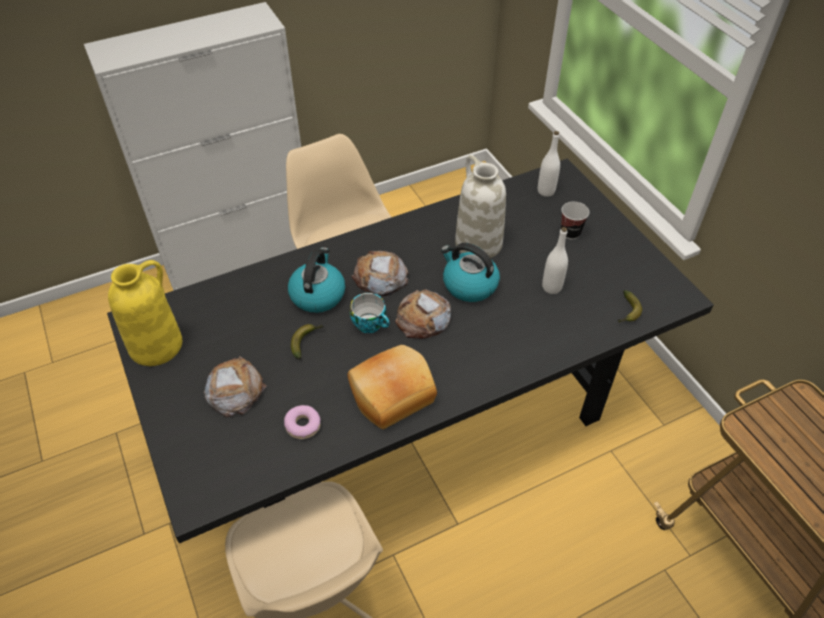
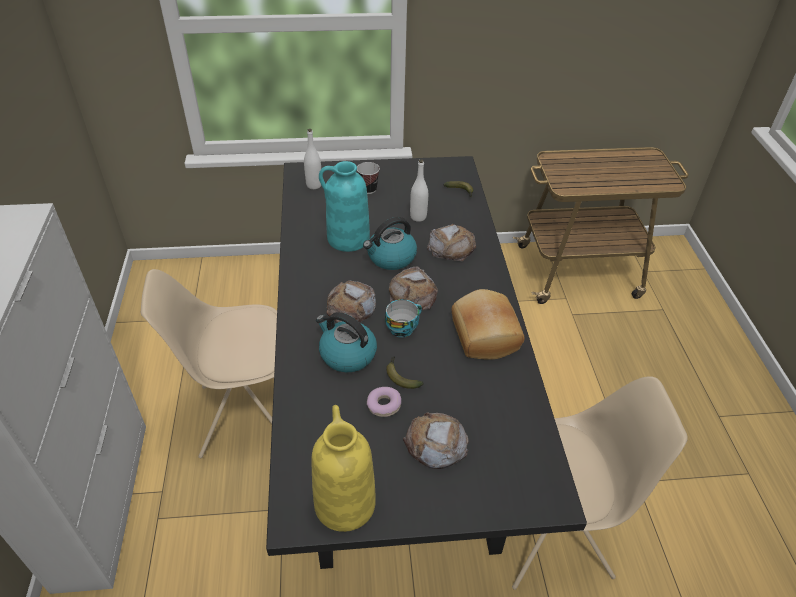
camera: 70 degrees left, 5 degrees down
(303, 425) = (495, 401): donut -> donut (384, 405)
(477, 243) = (347, 239): white vase -> turquoise vase
(518, 330) = (451, 247): none -> bread

